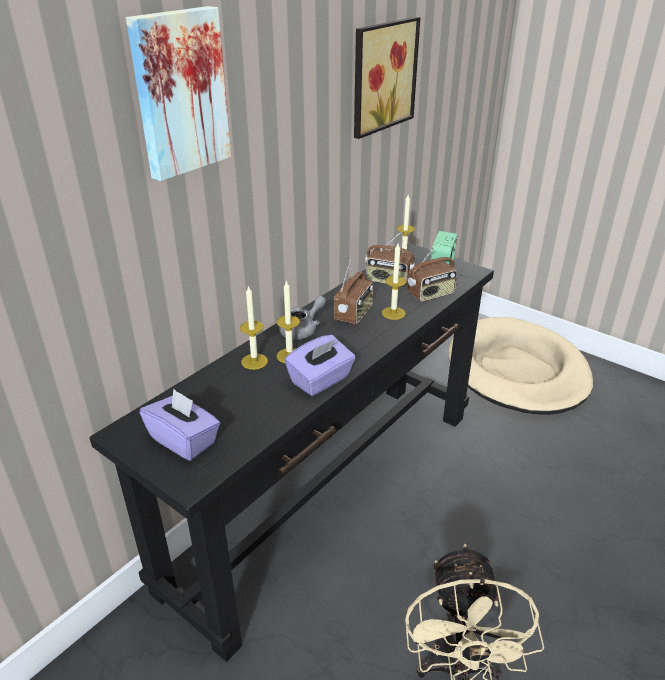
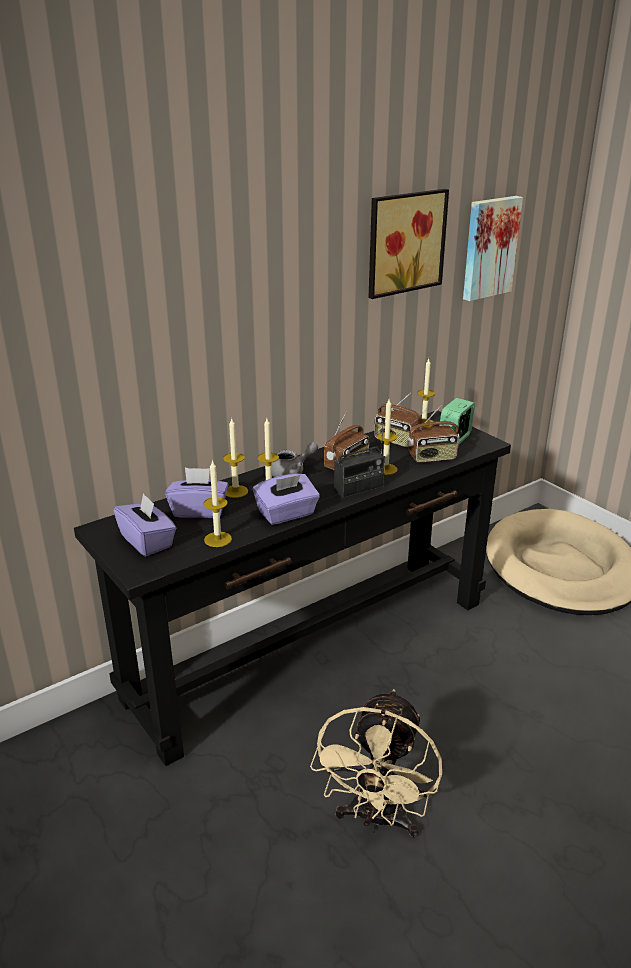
camera: 15 degrees right, 5 degrees down
(179, 93) = (183, 245): picture -> picture (489, 247)
(225, 391) = (199, 510): none -> purple tissue box
(262, 424) = (218, 539): none -> candle
(379, 339) = (359, 488): none -> radio

